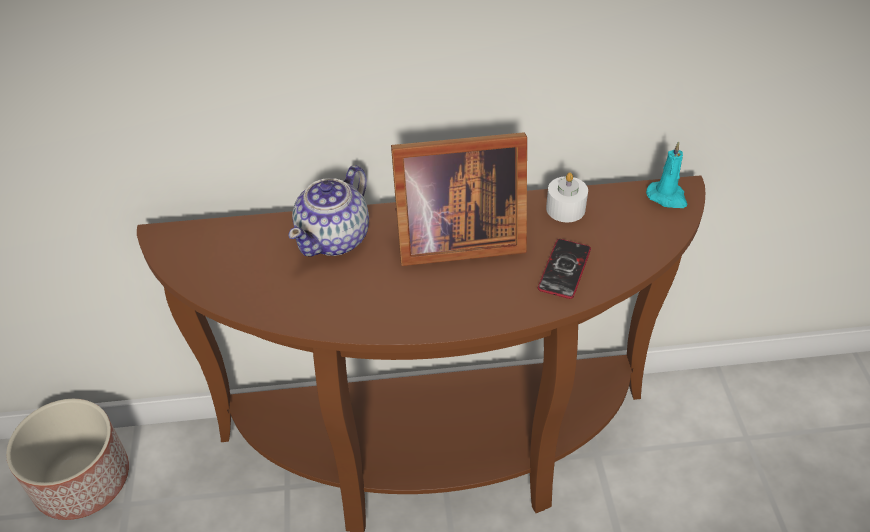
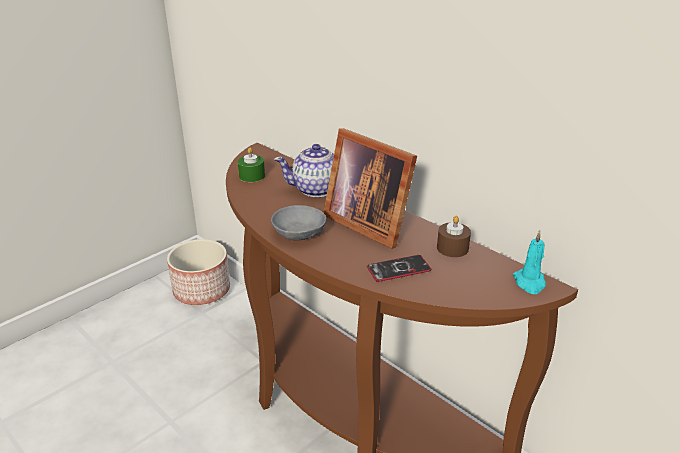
camera: 50 degrees right, 15 degrees down
(227, 278) = (252, 176): none -> green candle
(415, 305) = (300, 232): none -> grey bowl
(565, 208) = (452, 248): white candle -> brown candle

